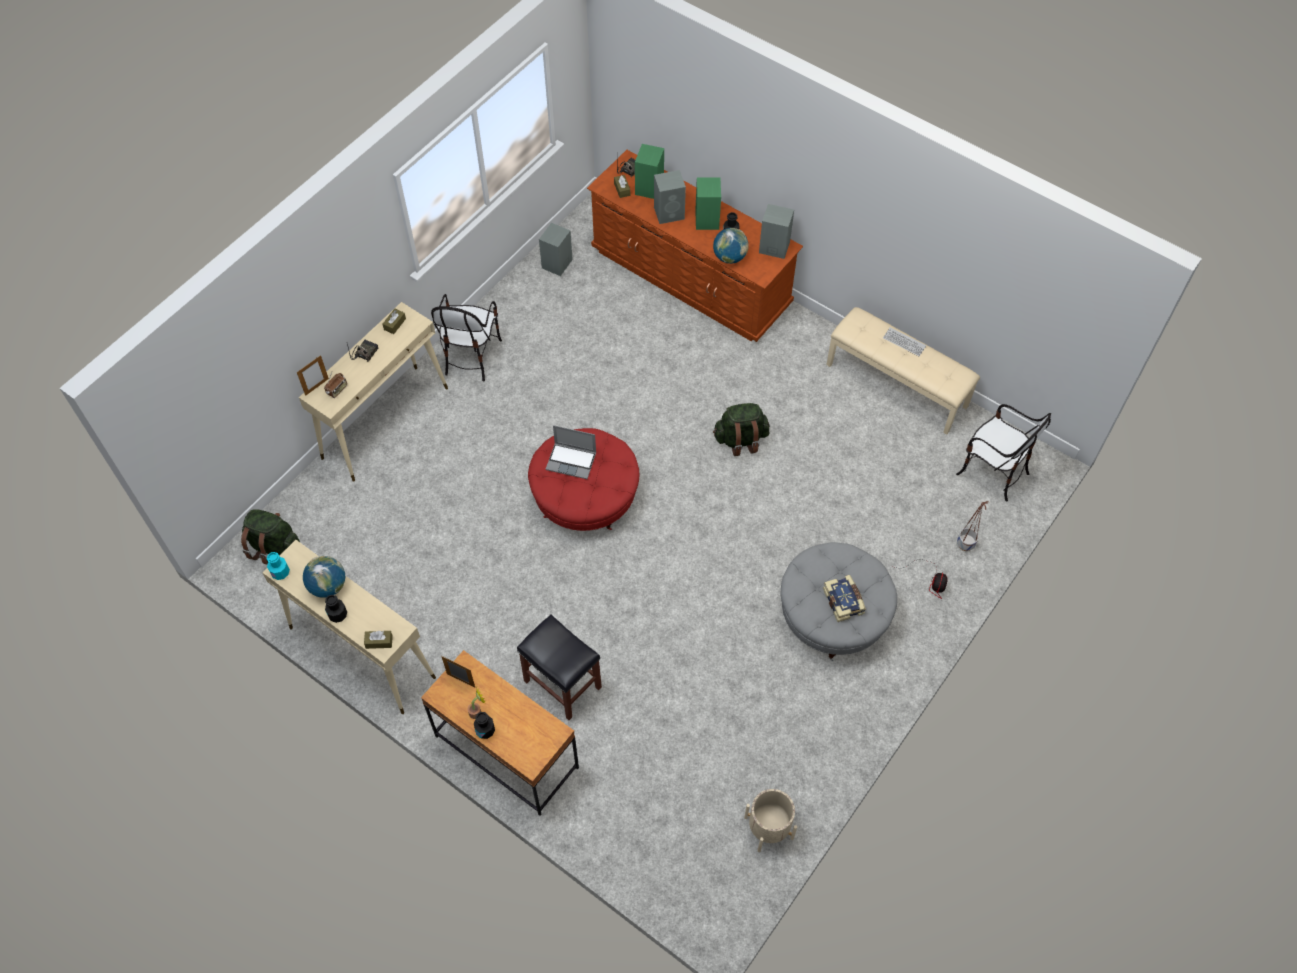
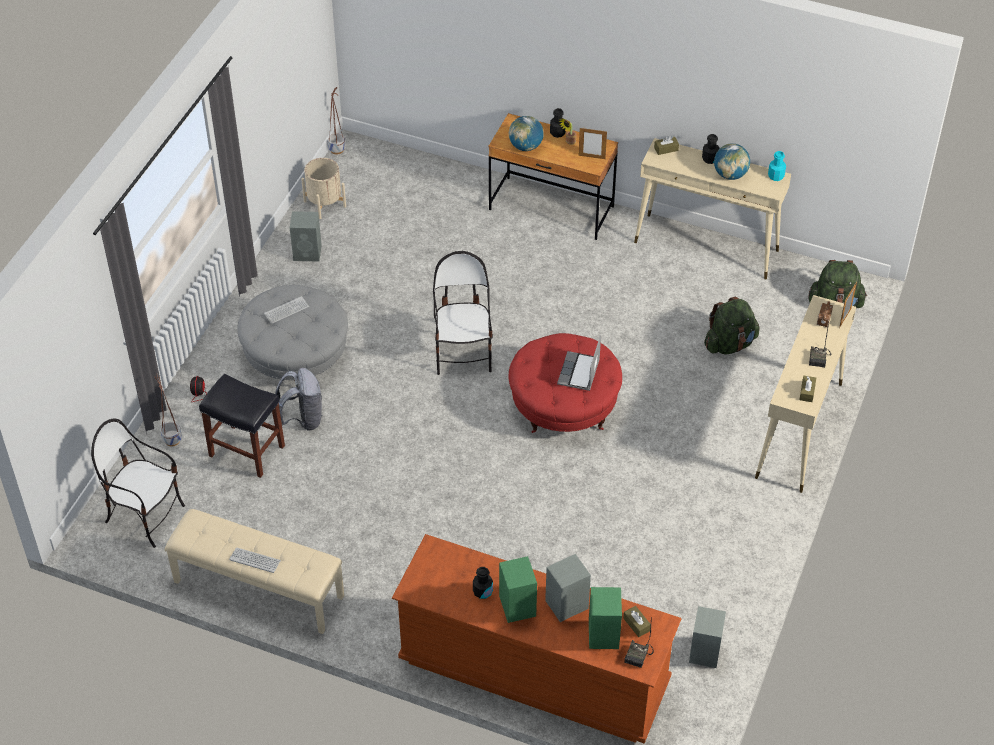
camera: 165 degrees right, 10 degrees down
(471, 356) = (748, 517): chair -> chair (463, 353)
(563, 684) = (523, 259): black stool -> black stool (245, 451)
(572, 461) = (579, 373): laptop -> laptop turned 75 degrees counterclockwise
(729, 257) = (476, 562): globe -> globe (525, 146)
(737, 923) = (337, 149): none -> planter
(740, 439) = (422, 492): green backpack -> green backpack (730, 344)
(773, 247) = (427, 587): grey speaker -> grey speaker (308, 253)
(836, 538) = (303, 419): none -> grey backpack
(844, 601) = (286, 310): book -> keyboard

